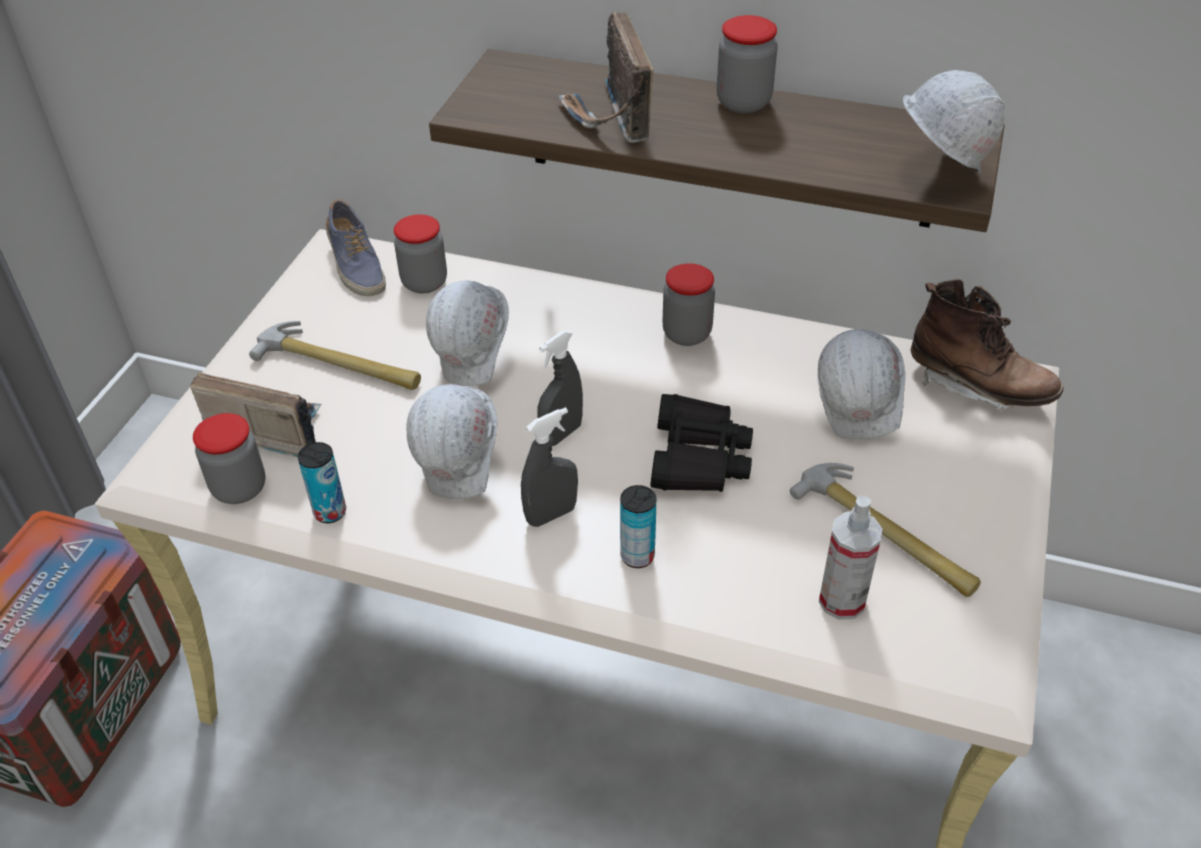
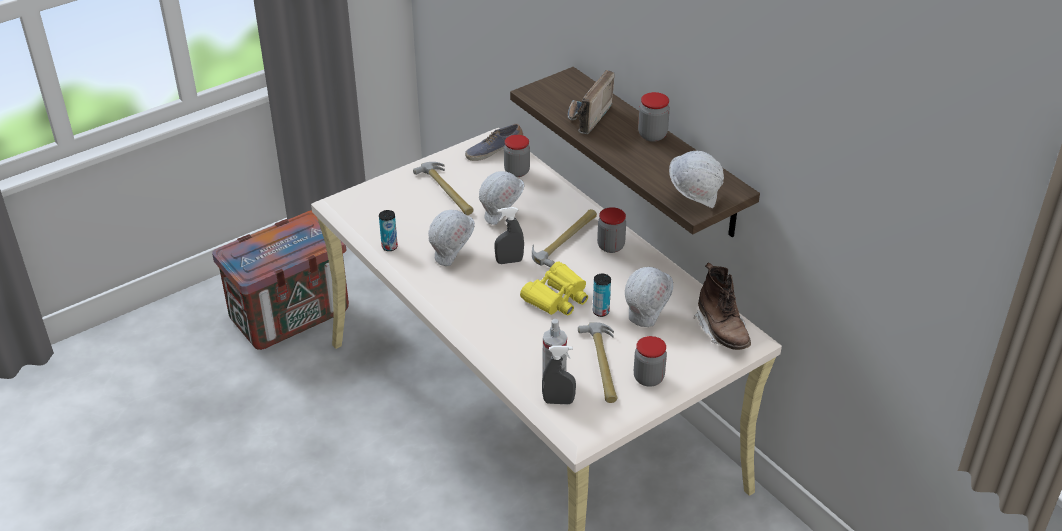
camera: 35 degrees right, 5 degrees down
(239, 488) = (364, 222): jar -> jar (648, 378)
(269, 431) = (395, 205): radio -> none
(355, 266) = (494, 151): shoe -> shoe turned 60 degrees clockwise
(551, 515) = (472, 289): grey spray bottle -> grey spray bottle (558, 401)
(611, 356) = (565, 240): none -> hammer
(637, 556) = (490, 320): can -> can (600, 311)
(698, 457) = (557, 298): black binoculars -> yellow binoculars

